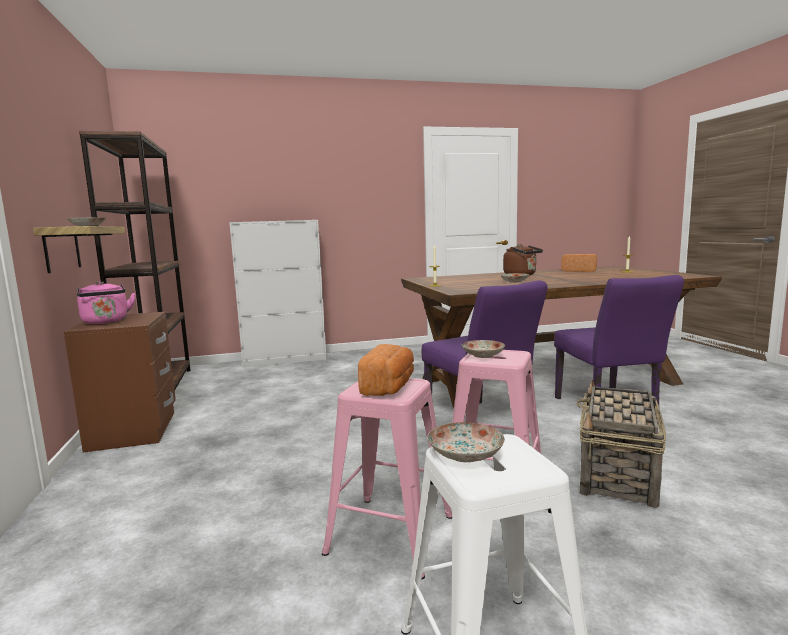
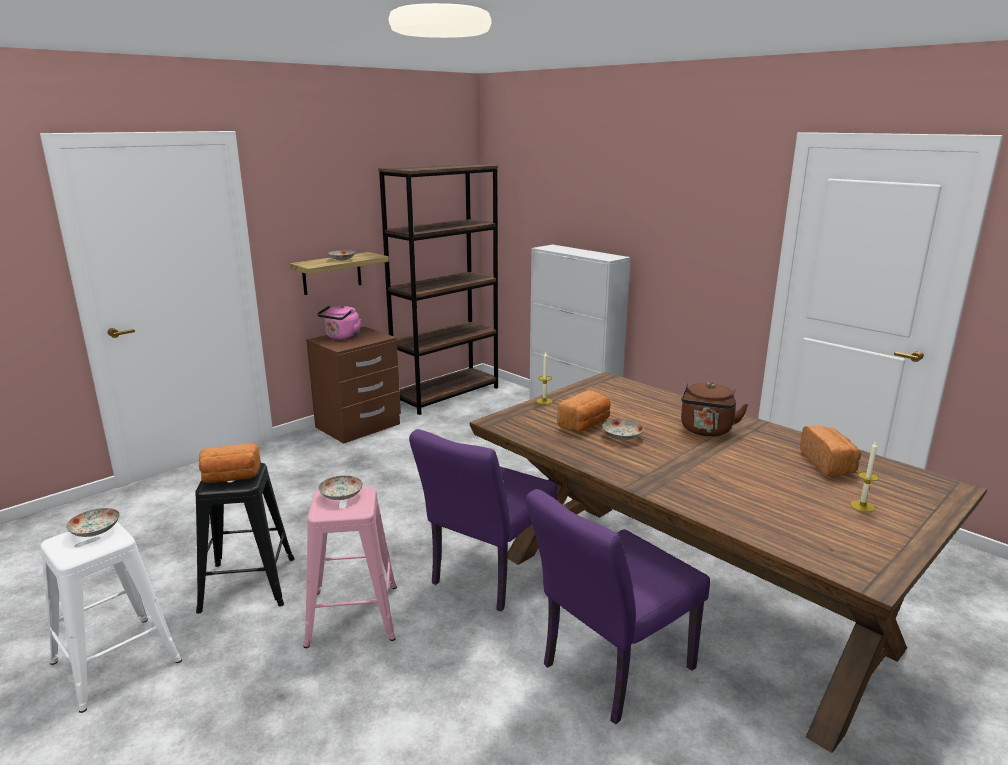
camera: 60 degrees right, 10 degrees up
(389, 534) = (247, 583): pink stool -> black stool
(487, 284) = (585, 424): none -> bread
(617, 475) = (404, 695): basket -> none

